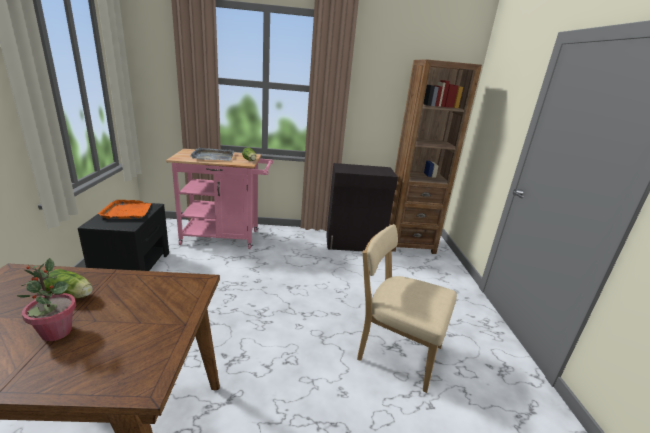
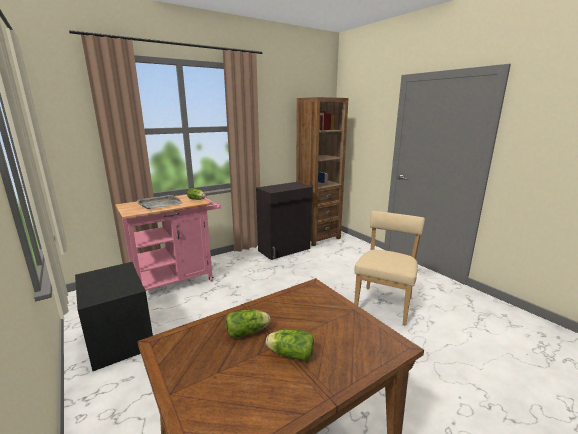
camera: 30 degrees left, 5 degrees down
(56, 332) = (289, 354): potted plant -> lettuce
(127, 211) = (106, 279): orange tray -> none
(395, 351) = (384, 303): beige chair -> beige chair turned 120 degrees clockwise

